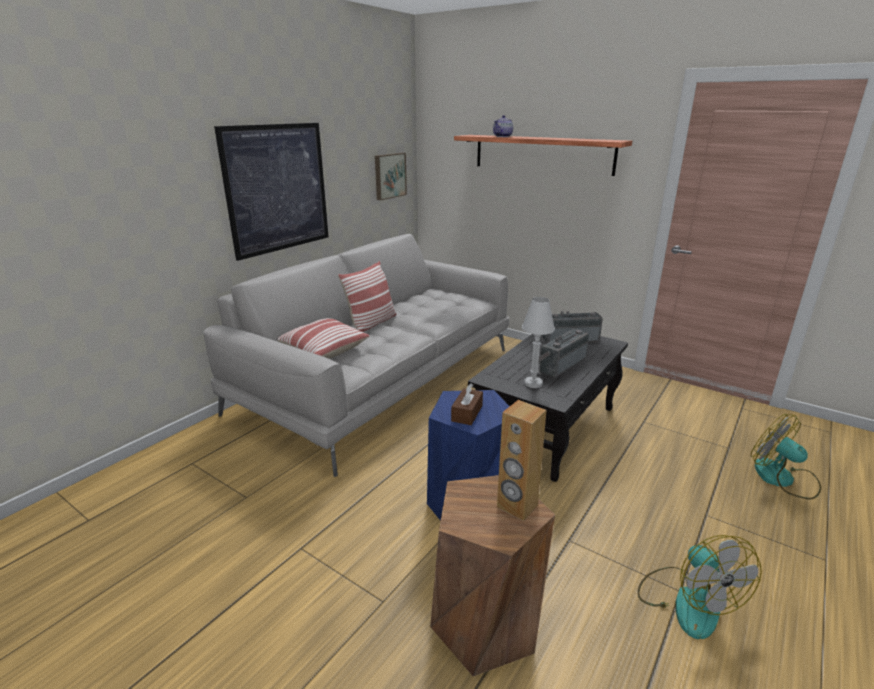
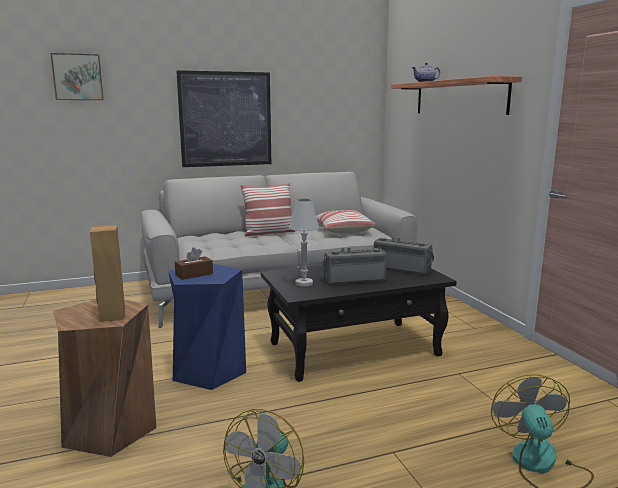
camera: 35 degrees right, 10 degrees down
(322, 350) = (206, 238): pillow -> pillow (342, 230)
(389, 175) = (347, 121): picture -> picture (77, 77)

